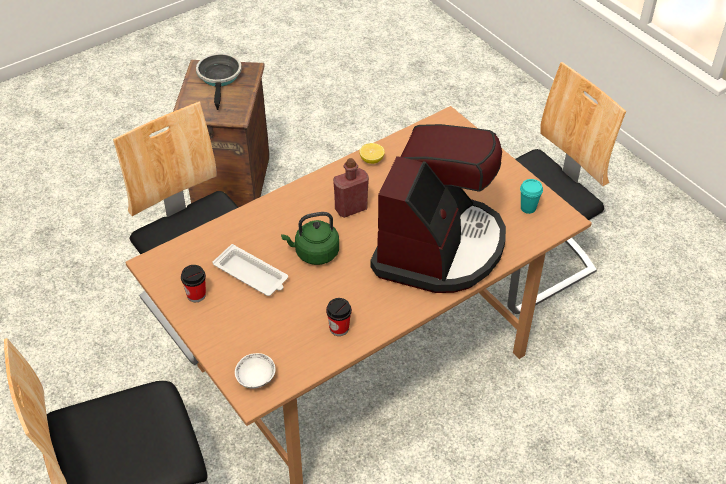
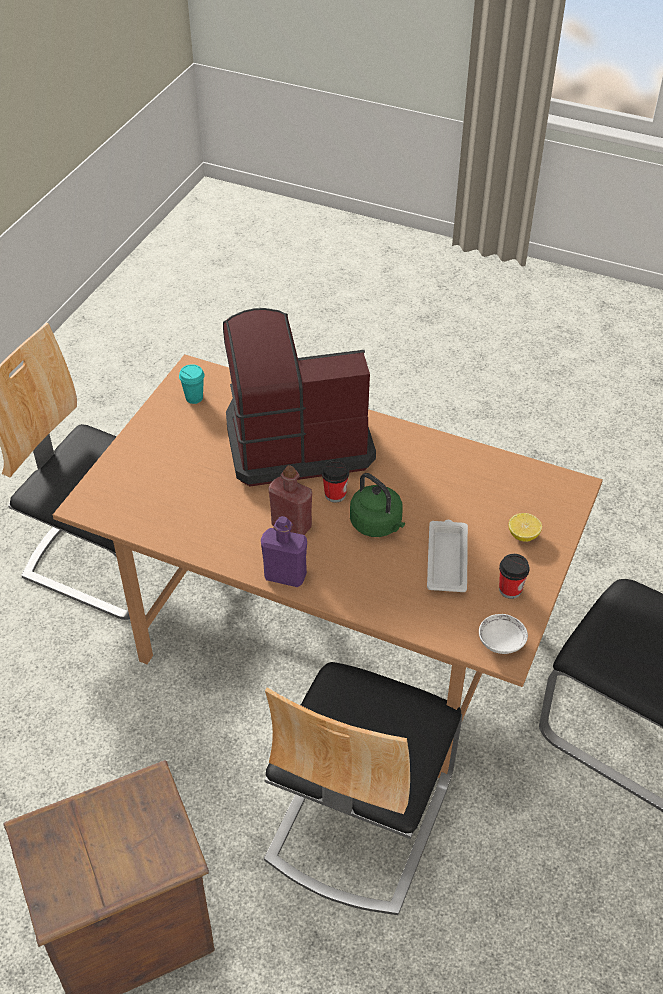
camera: 120 degrees left, 0 degrees up
(220, 78) = (73, 860): frying pan -> none
(256, 378) = (557, 494): white bowl -> white bowl (501, 642)
(308, 188) = (285, 576): none -> purple bottle
(339, 328) = (453, 465): cup -> cup (335, 494)
(371, 160) = (199, 542): lemon -> lemon (523, 535)

